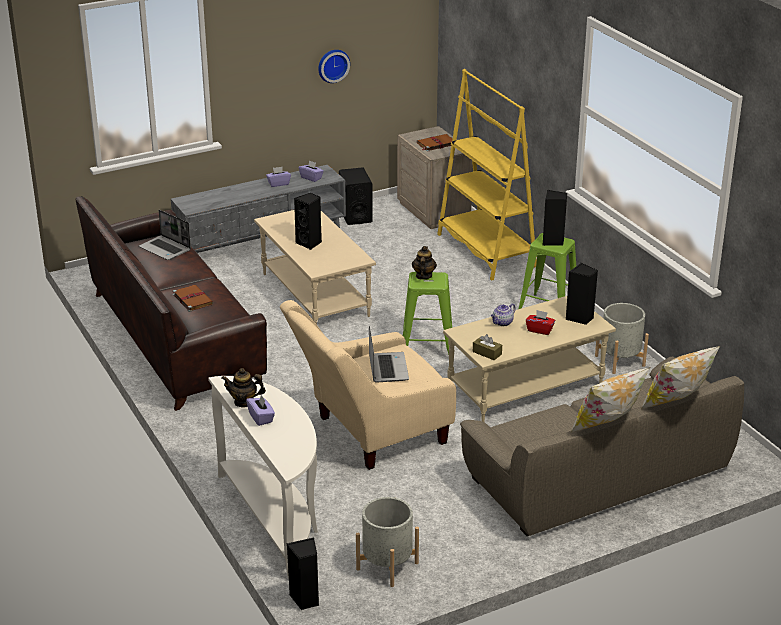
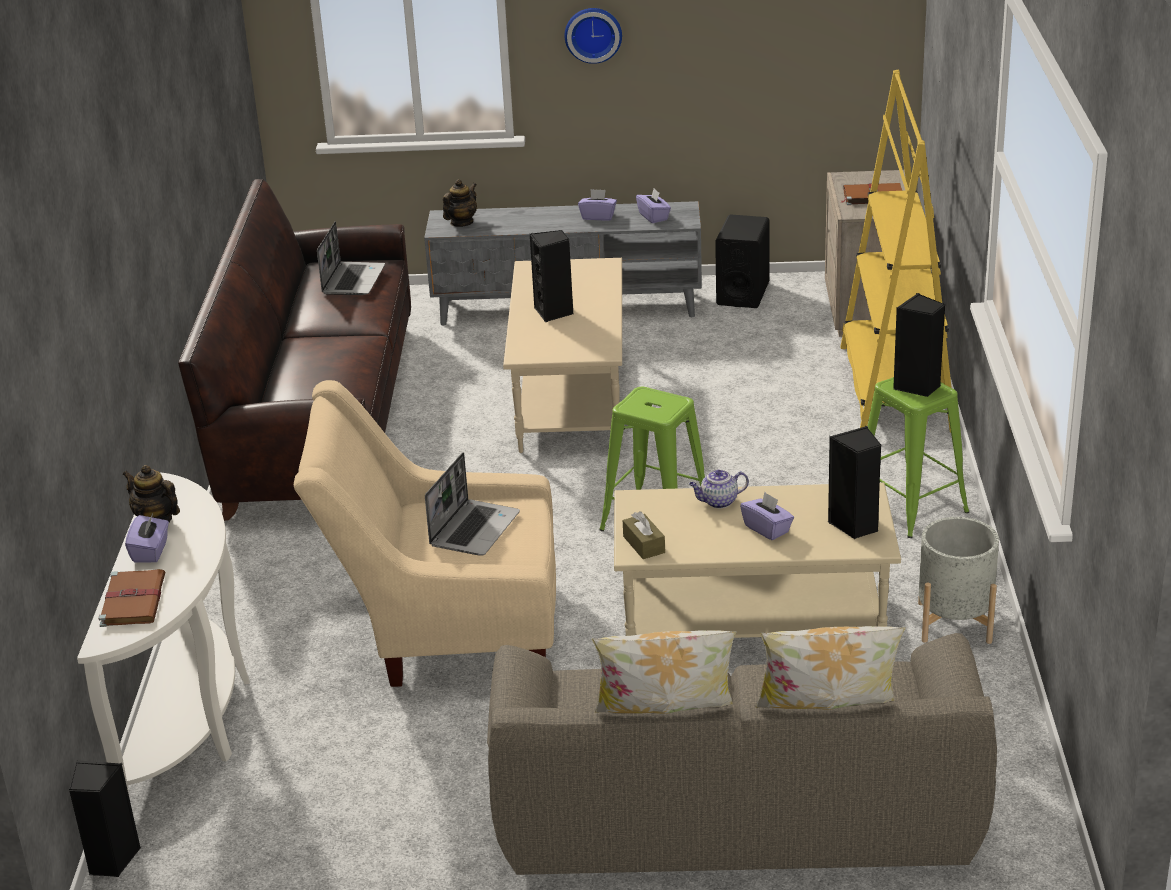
camera: 30 degrees right, 0 degrees up
(166, 249) = (353, 280): laptop -> laptop turned 150 degrees counterclockwise
(192, 299) = (311, 358): brown book -> brown book (133, 600)
(332, 65) = (724, 40): wall clock -> wall clock (593, 34)
(387, 566) = (271, 849): grey planter -> none
(423, 276) = (652, 396): teapot -> teapot (461, 223)
(540, 330) = (767, 529): red tissue box -> purple tissue box

